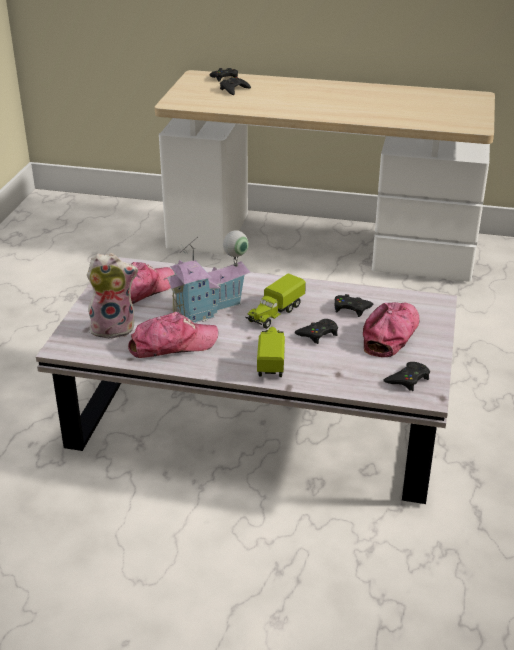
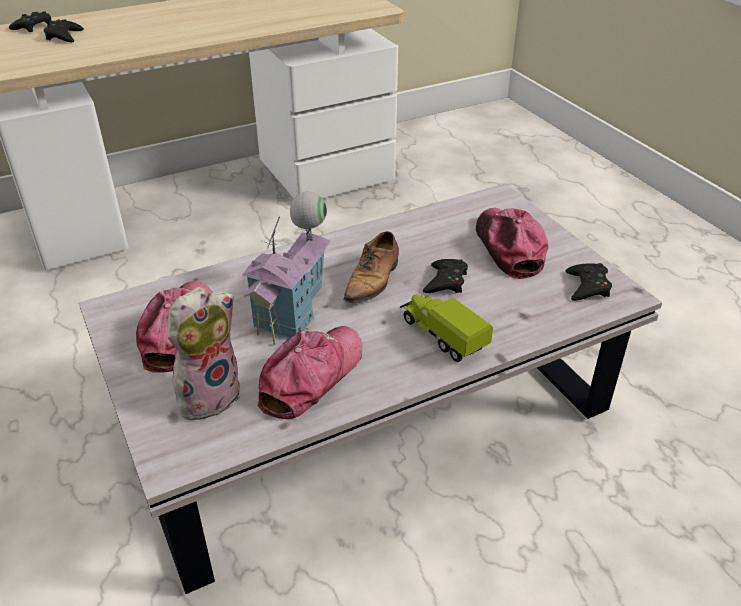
camera: 40 degrees left, 5 degrees up
(275, 313) = (373, 280): toy truck -> shoe
(351, 308) = (437, 238): black game controller -> none

